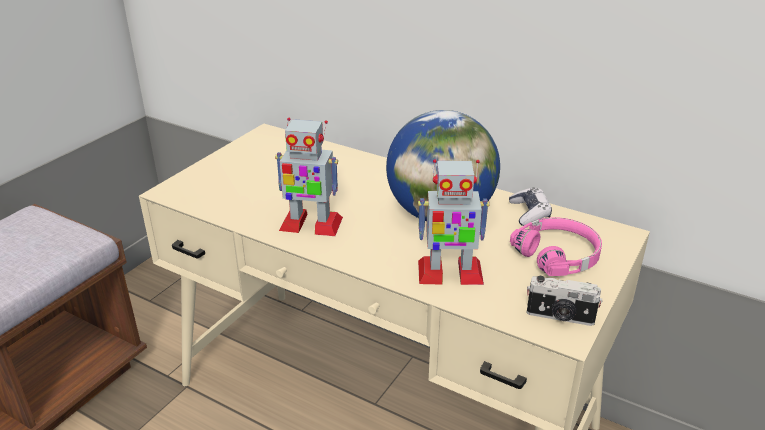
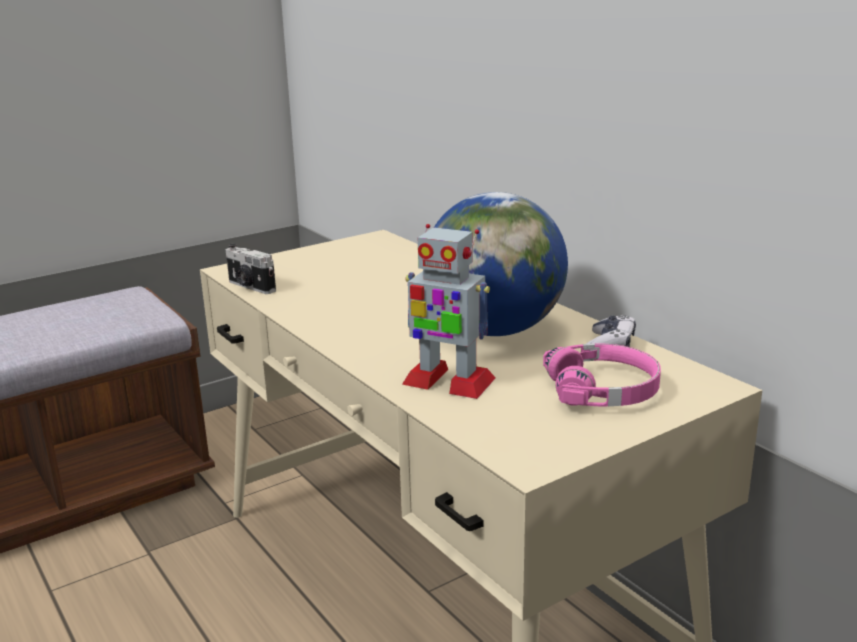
camera: 25 degrees right, 10 degrees down
(310, 224) = (339, 316): toy robot -> none
(560, 317) = (539, 446): camera -> camera (250, 287)

